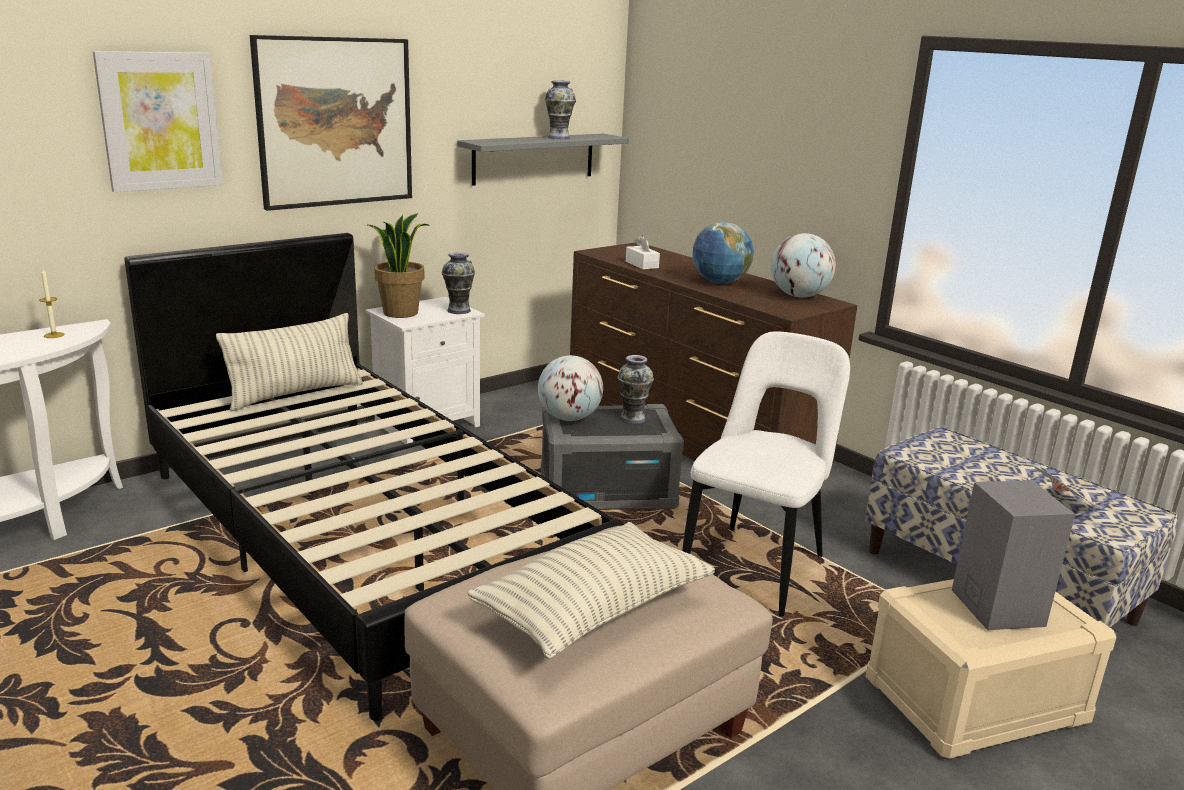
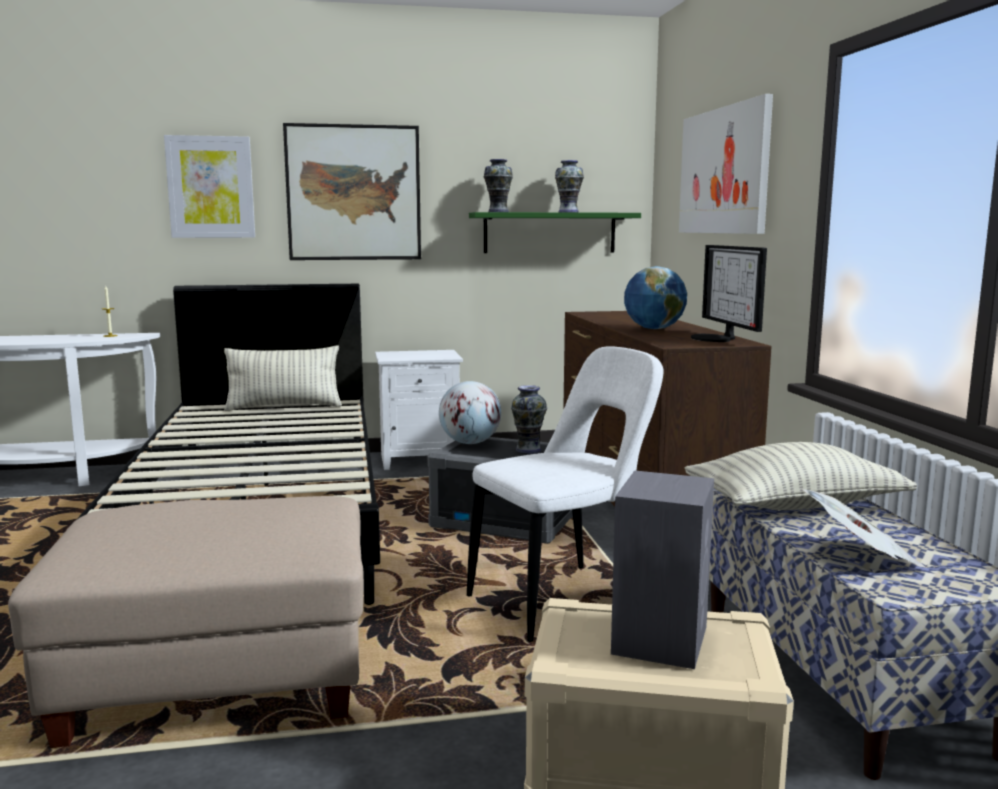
camera: 30 degrees right, 10 degrees down
(400, 312) = (396, 354): potted plant -> none
(459, 310) = (445, 356): vase -> vase (498, 212)
(534, 158) = (549, 233): grey shelf -> green shelf
(593, 611) = (187, 532): pillow -> pillow (794, 505)
(642, 264) = (606, 319): white tissue box -> none
(753, 116) = (723, 171): none -> picture
(799, 296) = (717, 338): globe -> monitor

